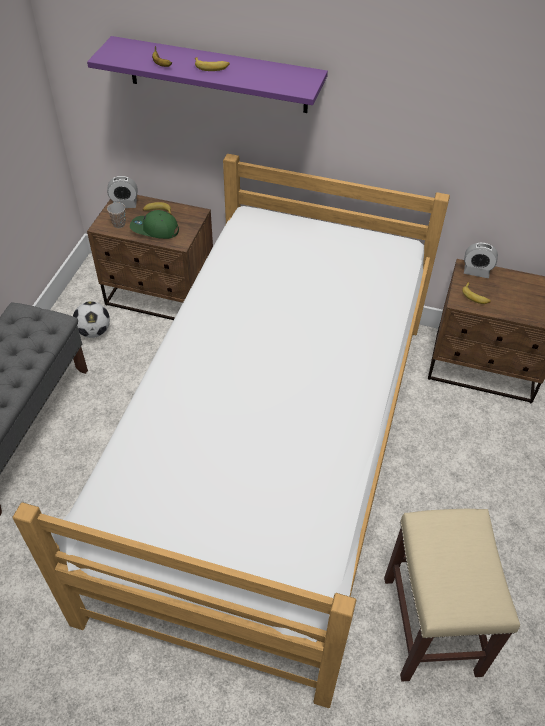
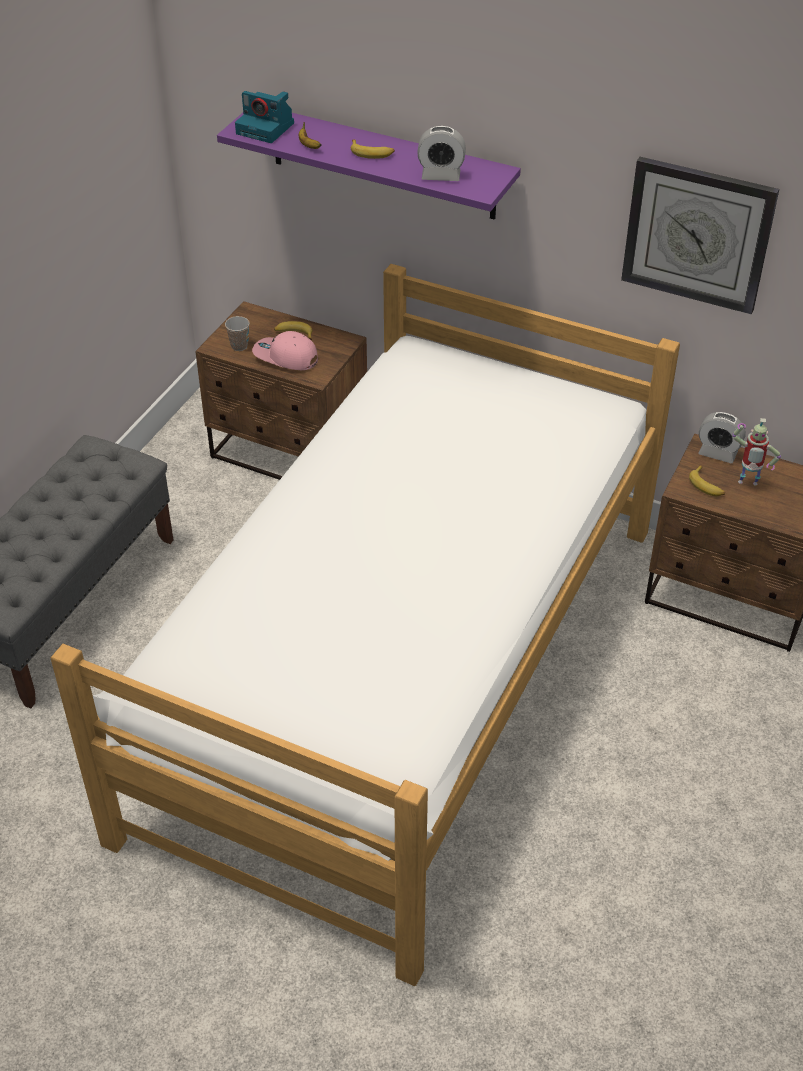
camera: 10 degrees right, 5 degrees down
(94, 332) = (190, 491): football -> none
(124, 204) = (251, 321): alarm clock -> alarm clock (441, 176)
(125, 54) = (266, 128): none -> camera
(154, 230) = (285, 357): green cap -> pink cap
(432, 627) = (574, 912): beige stool -> none
(467, 111) = (697, 234): none -> wall clock
(502, 293) = (747, 484): none -> toy robot

